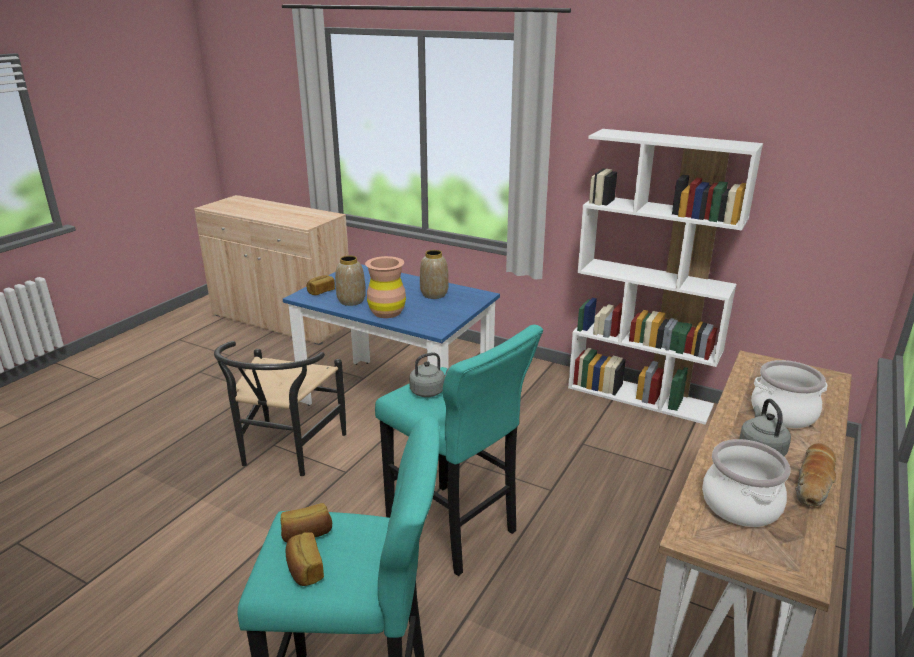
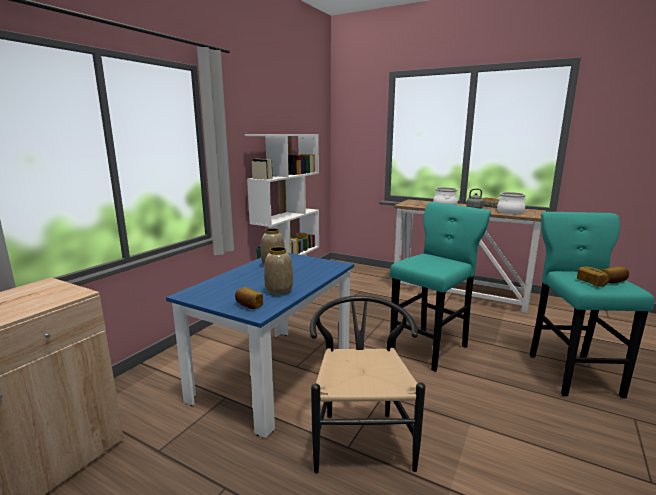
camera: 90 degrees left, 10 degrees down
(286, 453) = (361, 435): black chair -> black chair turned 105 degrees counterclockwise
(387, 312) = (307, 278): brown vase -> none
(429, 391) = (430, 264): grey kettle -> none

